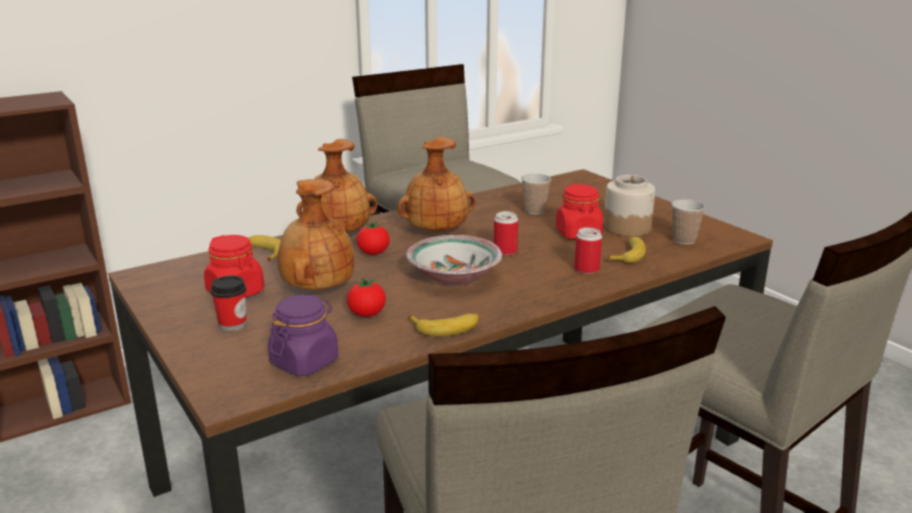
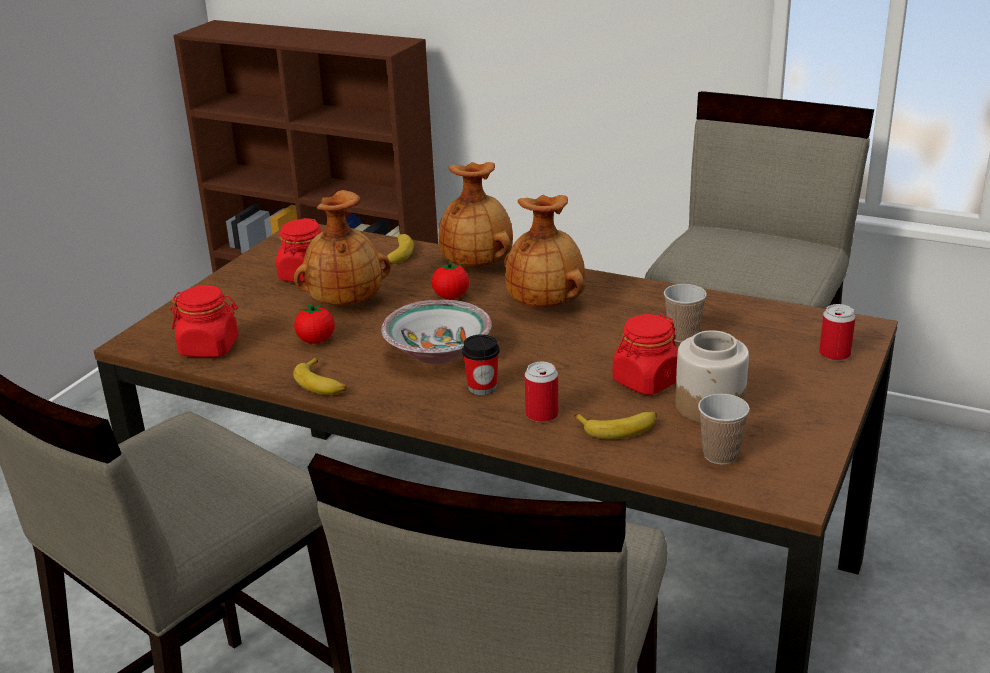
camera: 60 degrees right, 5 degrees up
(232, 325) = (248, 297): cup -> cup (482, 387)
(304, 362) = (209, 347): purple jar -> red jar
(505, 251) = (536, 356): can -> can (834, 354)

